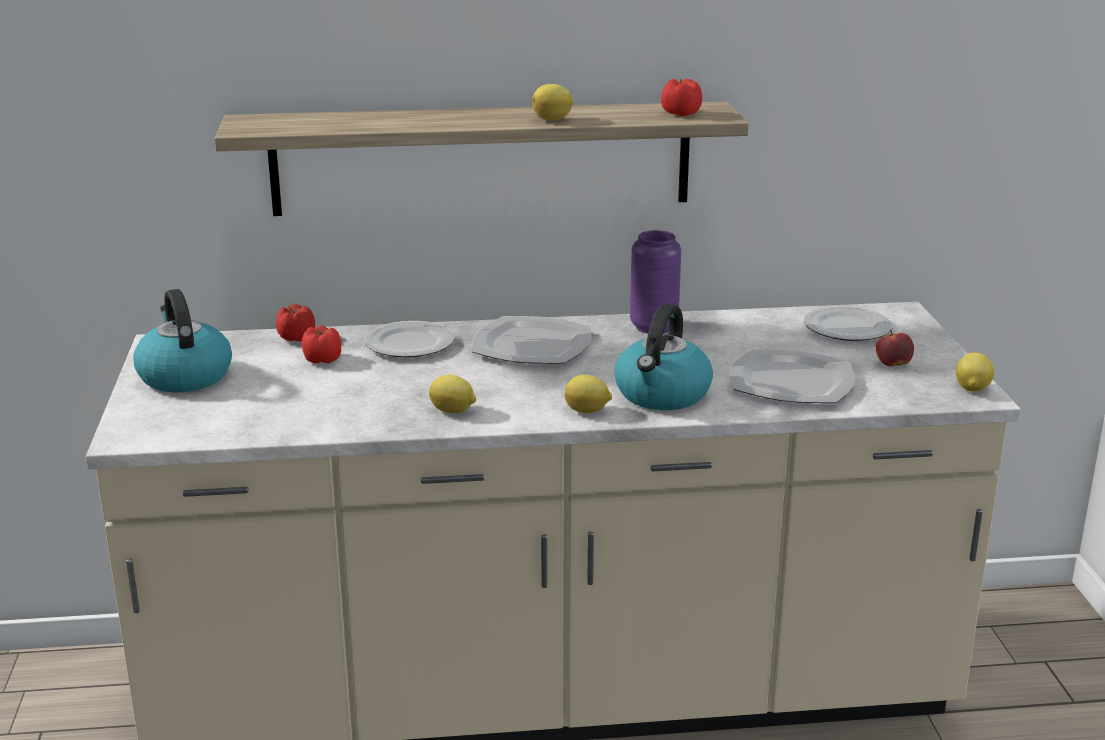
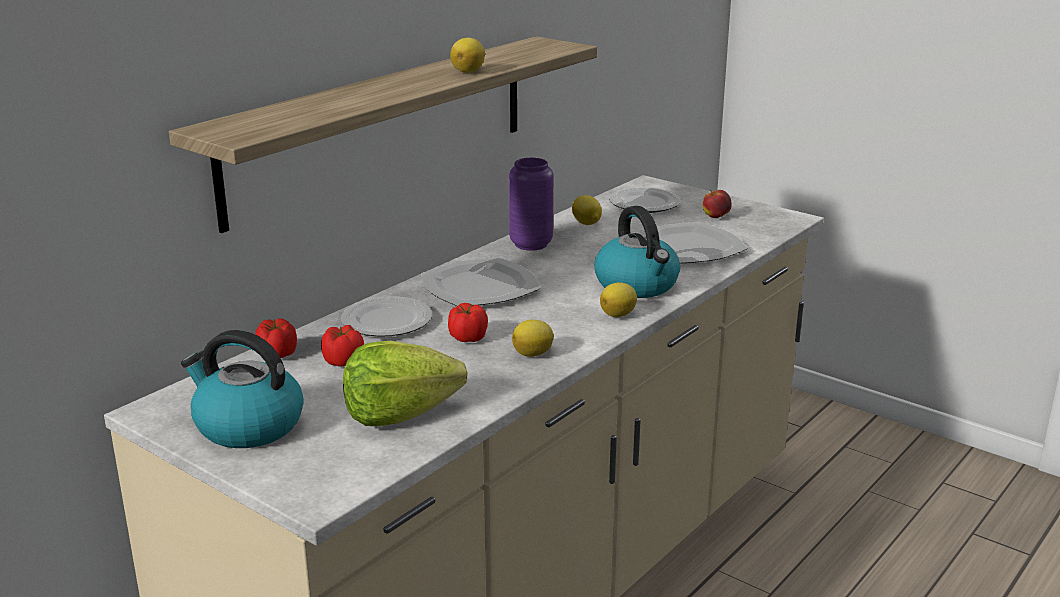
camera: 45 degrees left, 0 degrees up
(276, 410) = (399, 414): none -> lettuce
(679, 114) = (538, 49): tomato -> tomato (467, 338)
(971, 389) = (782, 215): lemon -> lemon (586, 224)

